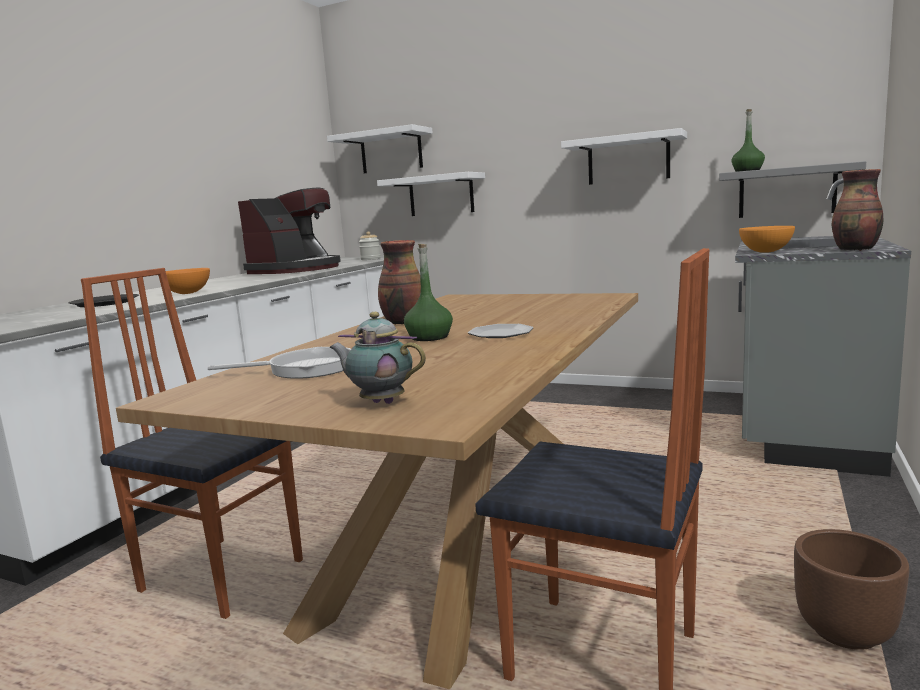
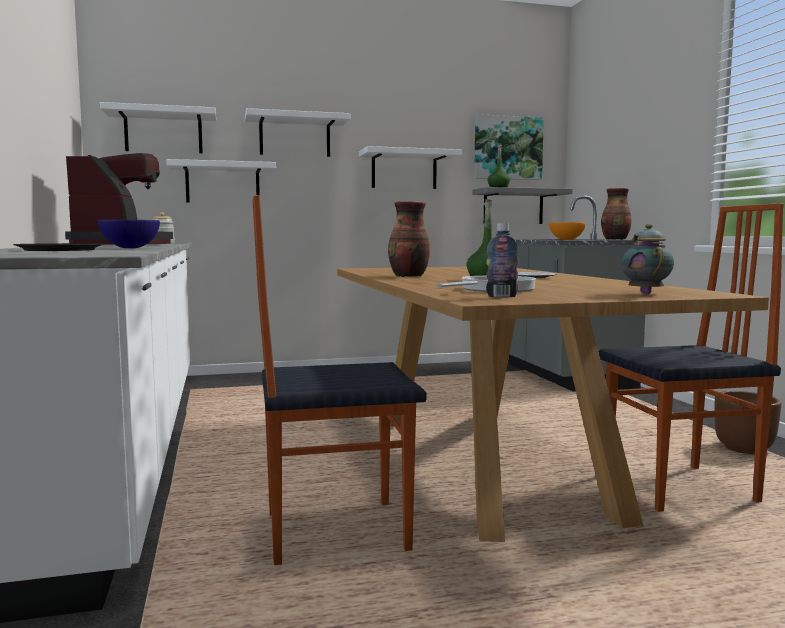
camera: 40 degrees left, 5 degrees down
(188, 293) = (131, 248): orange bowl -> blue bowl
(228, 390) = (501, 296): none -> bottle
(380, 402) = (645, 293): teapot -> teapot turned 105 degrees clockwise
(505, 138) = (295, 136): none -> white shelf
(778, 111) = (507, 148): none -> picture

